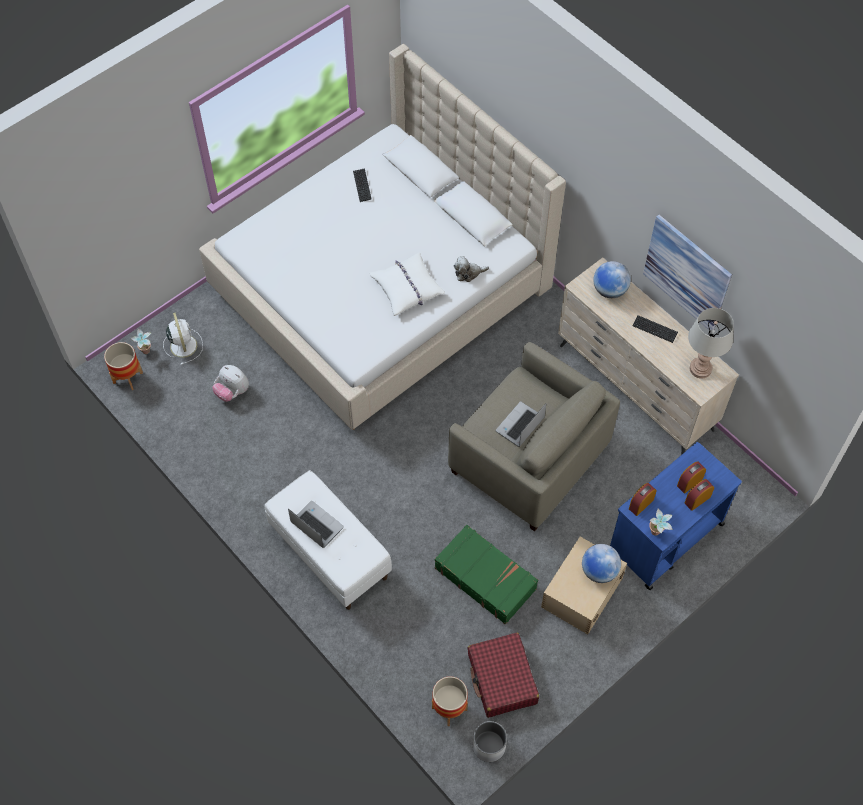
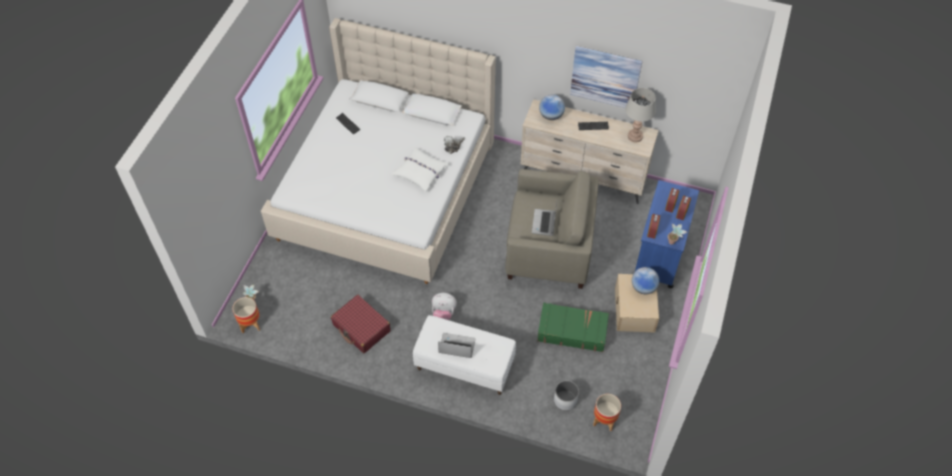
camera: 30 degrees left, 5 degrees down
(183, 345) = (276, 285): white fan -> none
(232, 392) = (330, 298): plush toy -> plush toy (444, 313)
(489, 746) = (643, 429): white planter -> white planter (565, 400)
(502, 679) = (623, 385): red suitcase -> red suitcase (361, 328)

